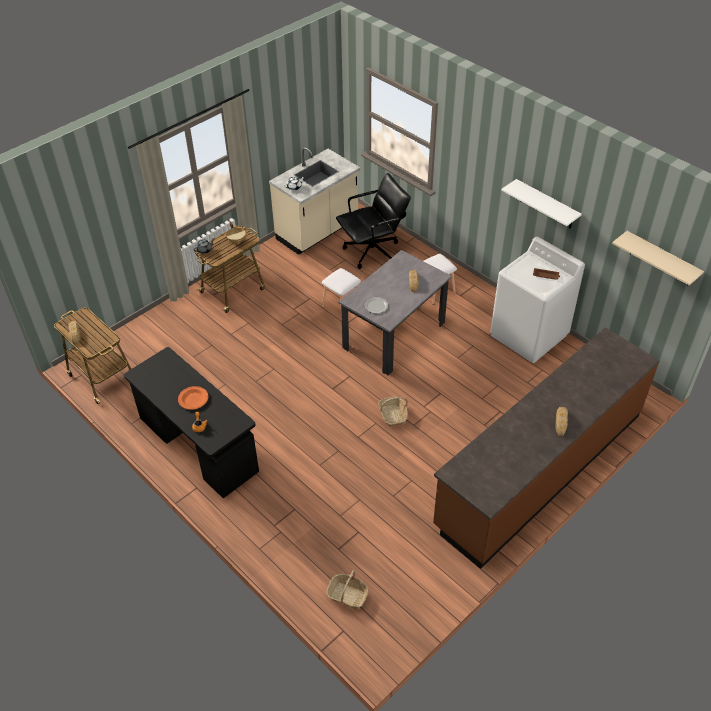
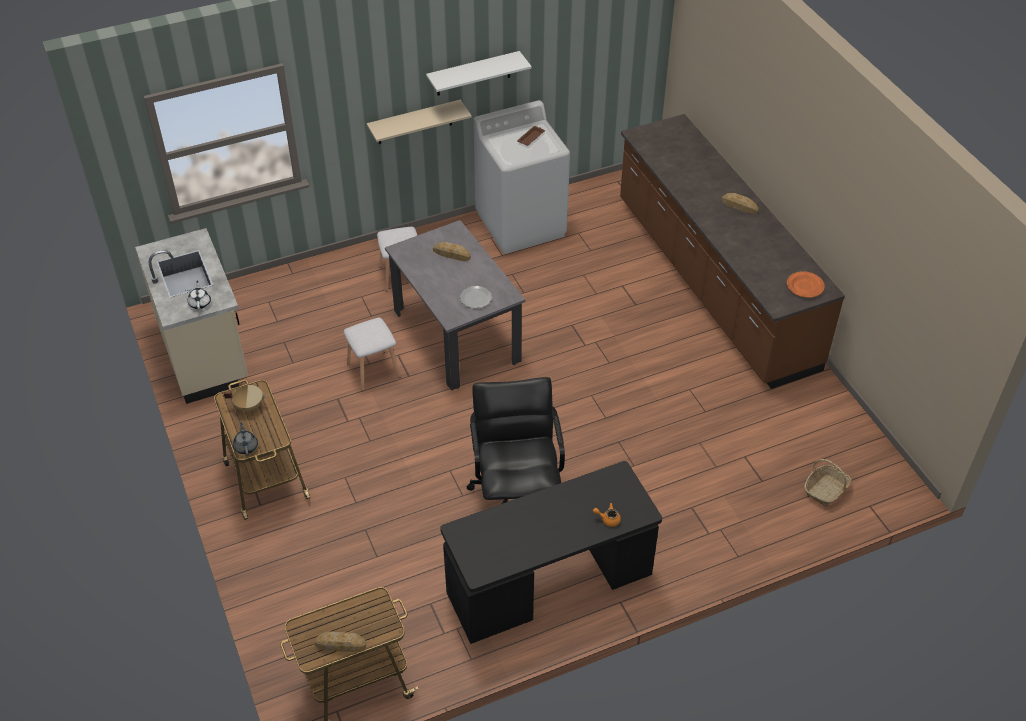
camera: 70 degrees left, 0 degrees up
(193, 399) = (557, 516): orange plate -> orange plate (805, 286)
(373, 251) = (288, 310): black office chair -> black office chair (516, 495)
(393, 415) = (586, 376): basket -> none
(661, 259) = (618, 29): beige shelf -> beige shelf (414, 122)

